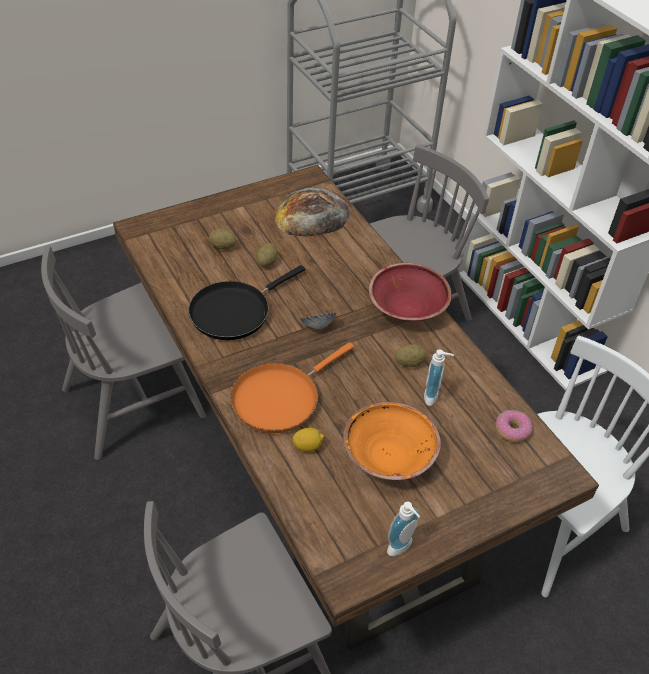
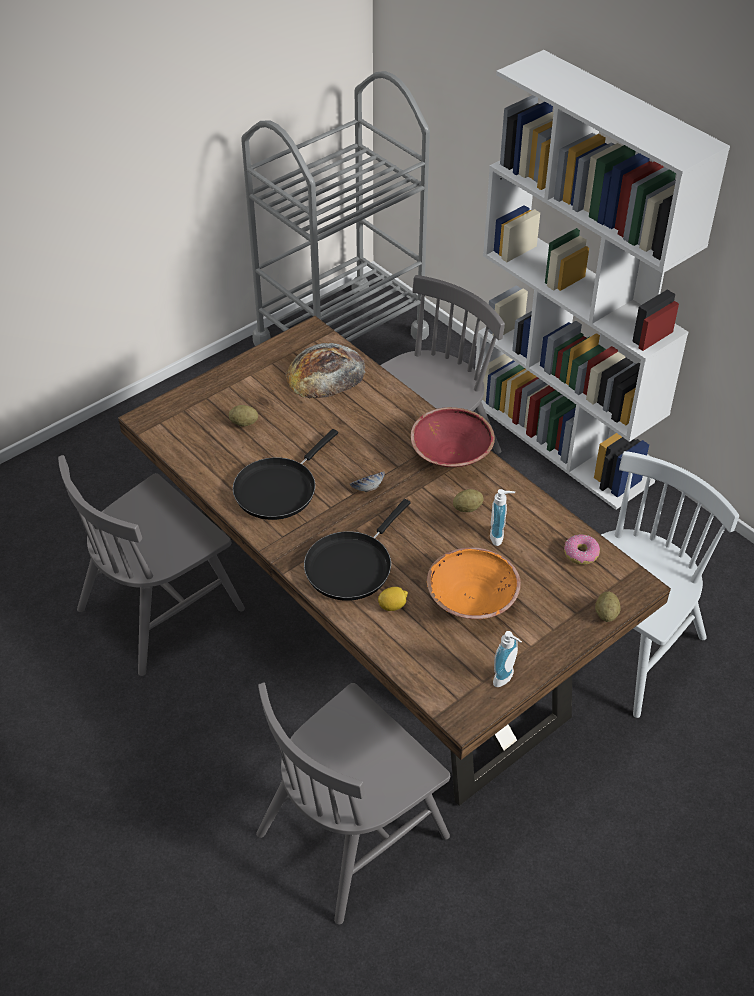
camera: 10 degrees left, 0 degrees up
(267, 262) = (295, 432): potato -> potato (606, 614)
(280, 398) = (352, 565): orange frying pan -> black frying pan

